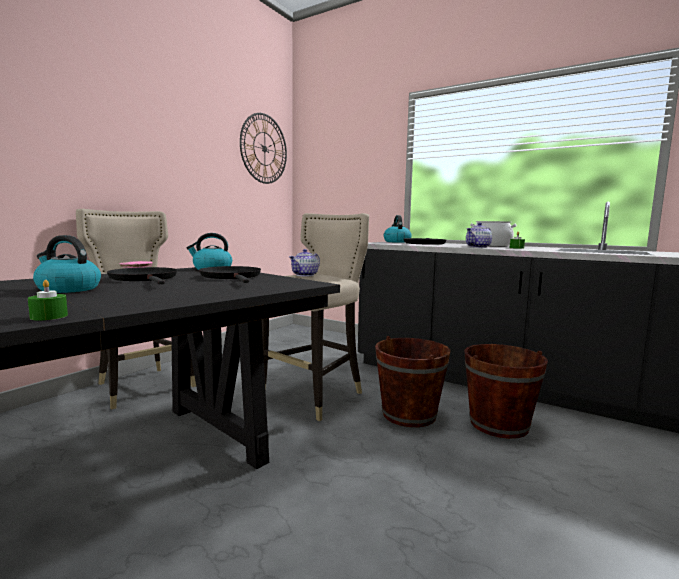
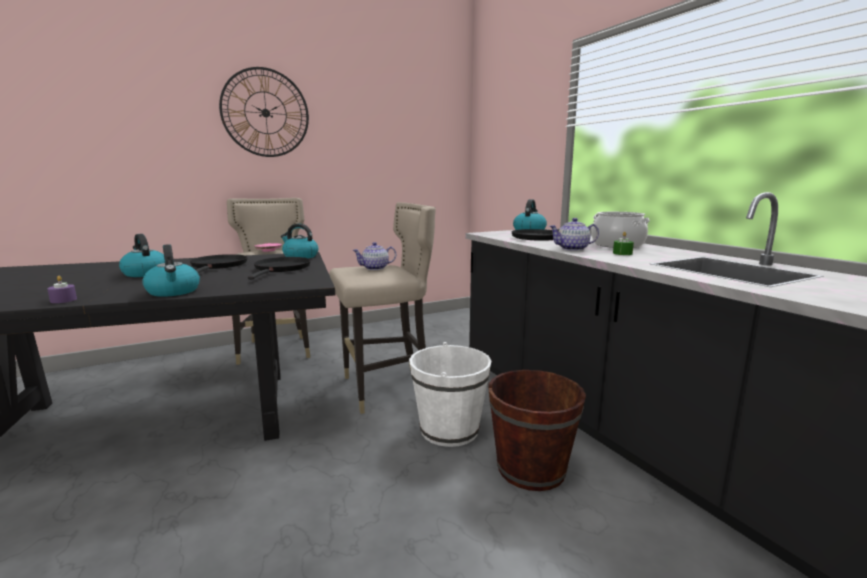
camera: 30 degrees right, 5 degrees up
(49, 316) = (63, 300): green candle -> purple candle
(183, 298) = (174, 292): none -> kettle
(264, 149) = (431, 122): wall clock -> wall clock (265, 113)
(409, 414) = (449, 430): brown bucket -> white bucket

